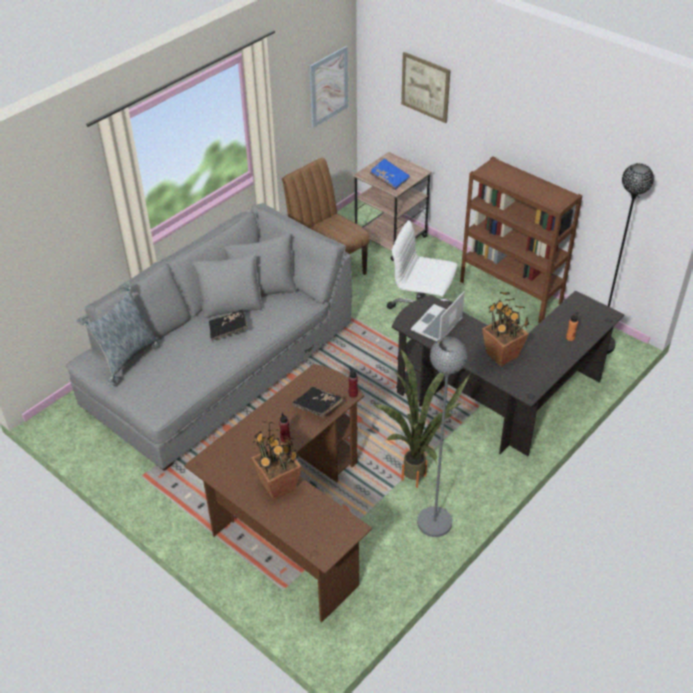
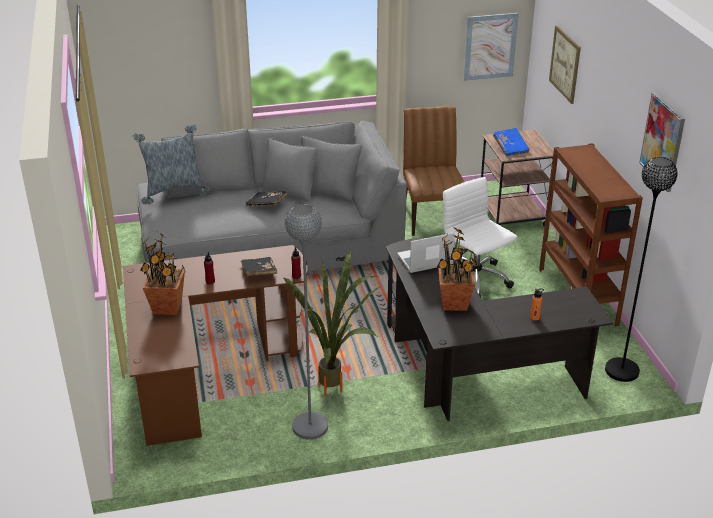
camera: 35 degrees right, 10 degrees down
(600, 144) = (662, 141): none -> picture

